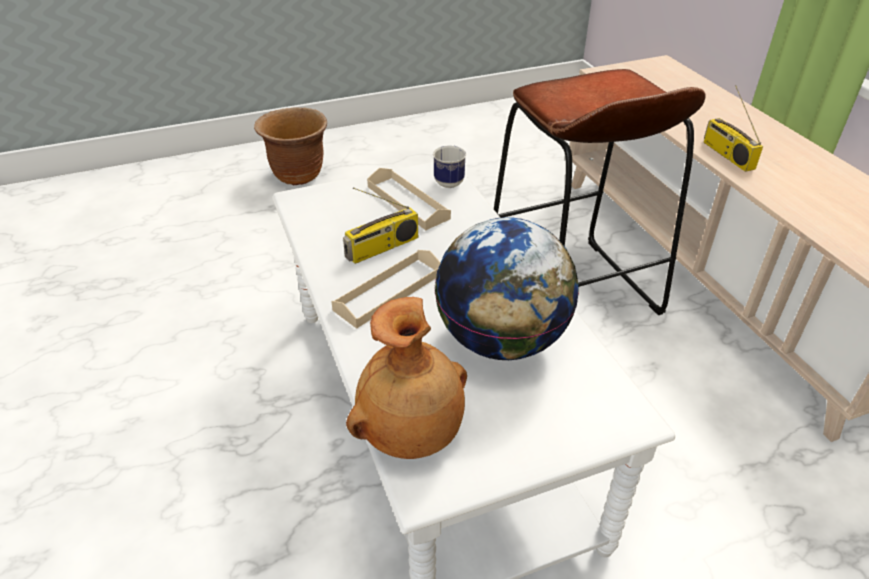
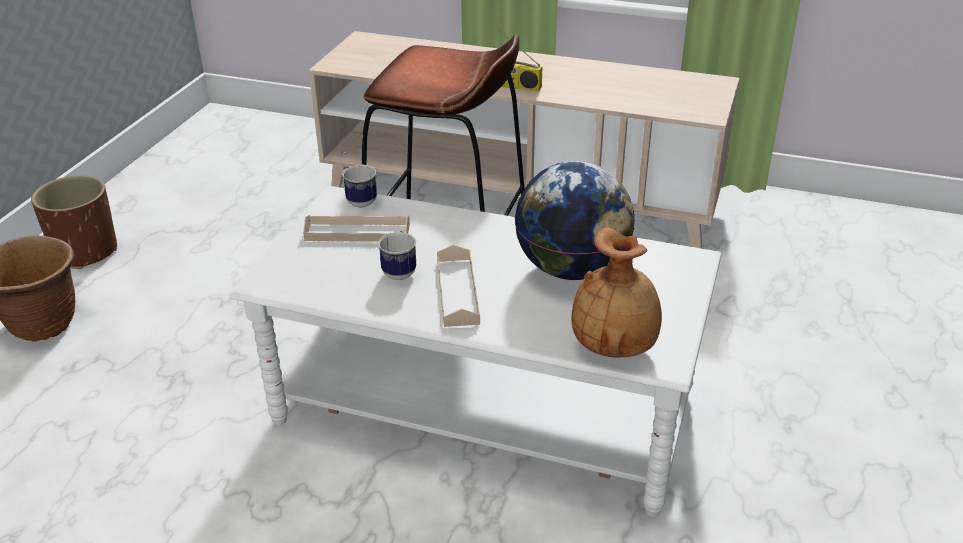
camera: 50 degrees left, 5 degrees down
(376, 145) = (85, 251): none -> brown planter
(382, 248) = (400, 271): radio -> mug

